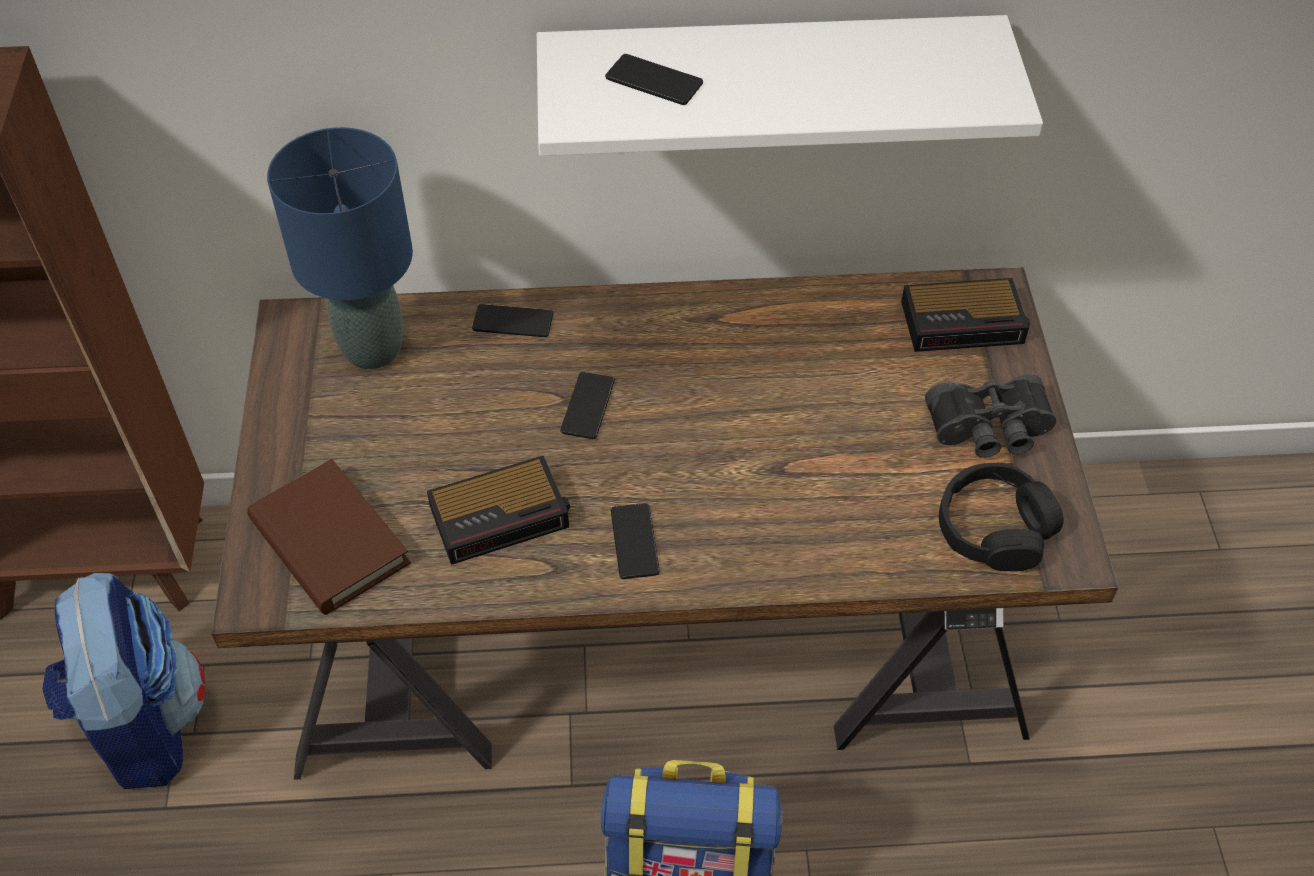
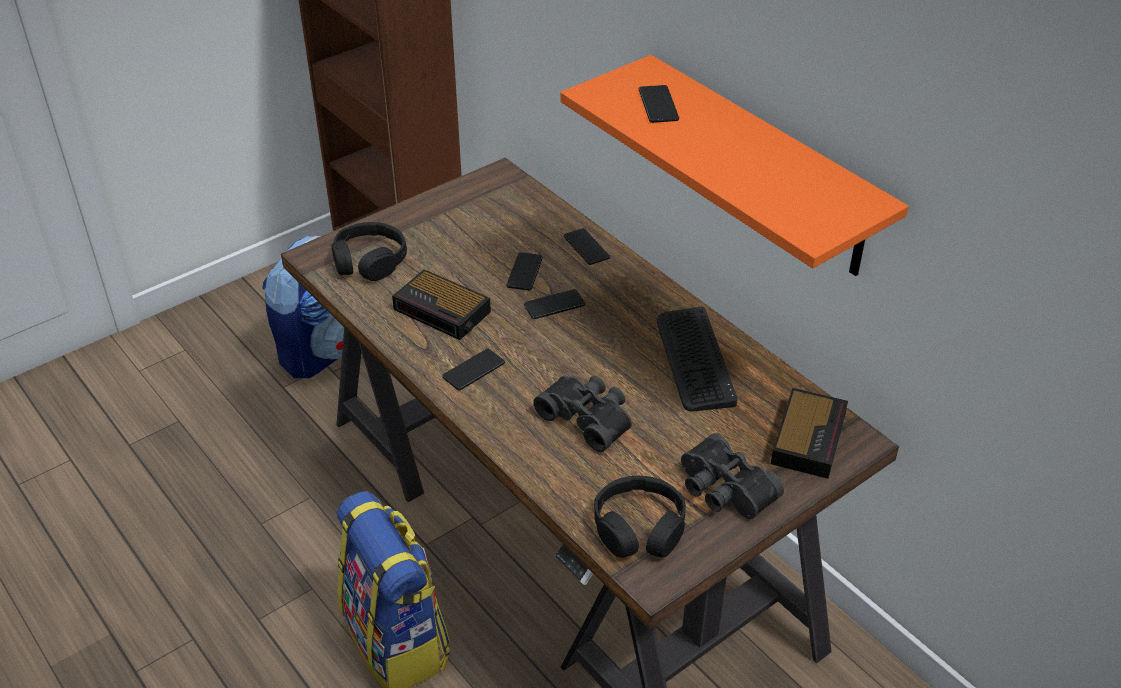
camera: 55 degrees right, 10 degrees down
(329, 542) = (369, 261): brown book -> black headphones
(373, 349) = (512, 210): blue table lamp -> none
(503, 401) = (524, 272): none -> phone
(769, 79) = (763, 168): white shelf -> orange shelf
(783, 340) = (694, 360): none -> keyboard
(799, 479) = (588, 418): none -> black binoculars
(965, 322) = (809, 437): alarm clock -> alarm clock turned 120 degrees counterclockwise

